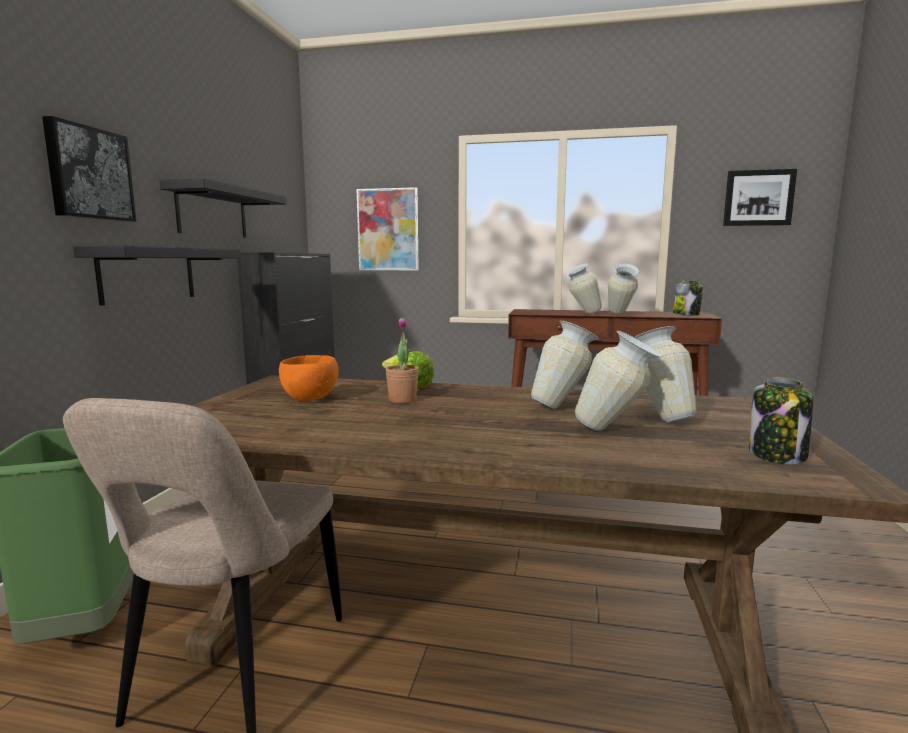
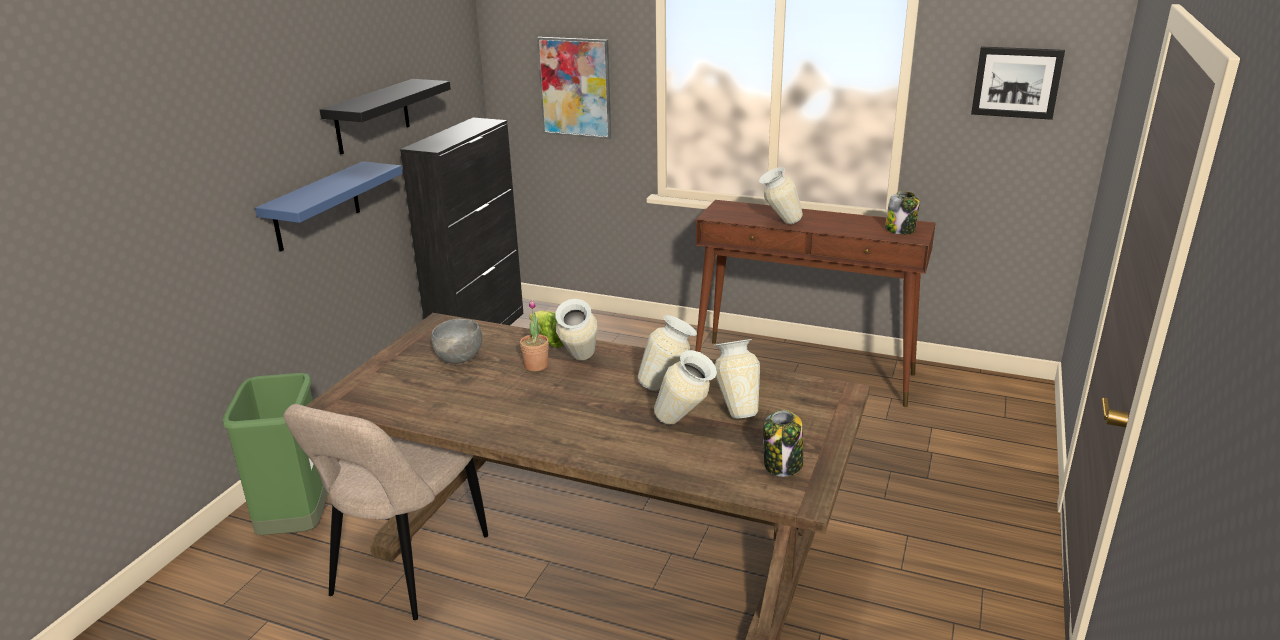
camera: 10 degrees right, 15 degrees up
(89, 173) = (260, 136): picture -> none
(148, 274) = (317, 206): black shelf -> blue shelf
(311, 399) = (460, 359): orange bowl -> grey bowl
(620, 314) = (820, 228): vase -> vase (578, 365)

